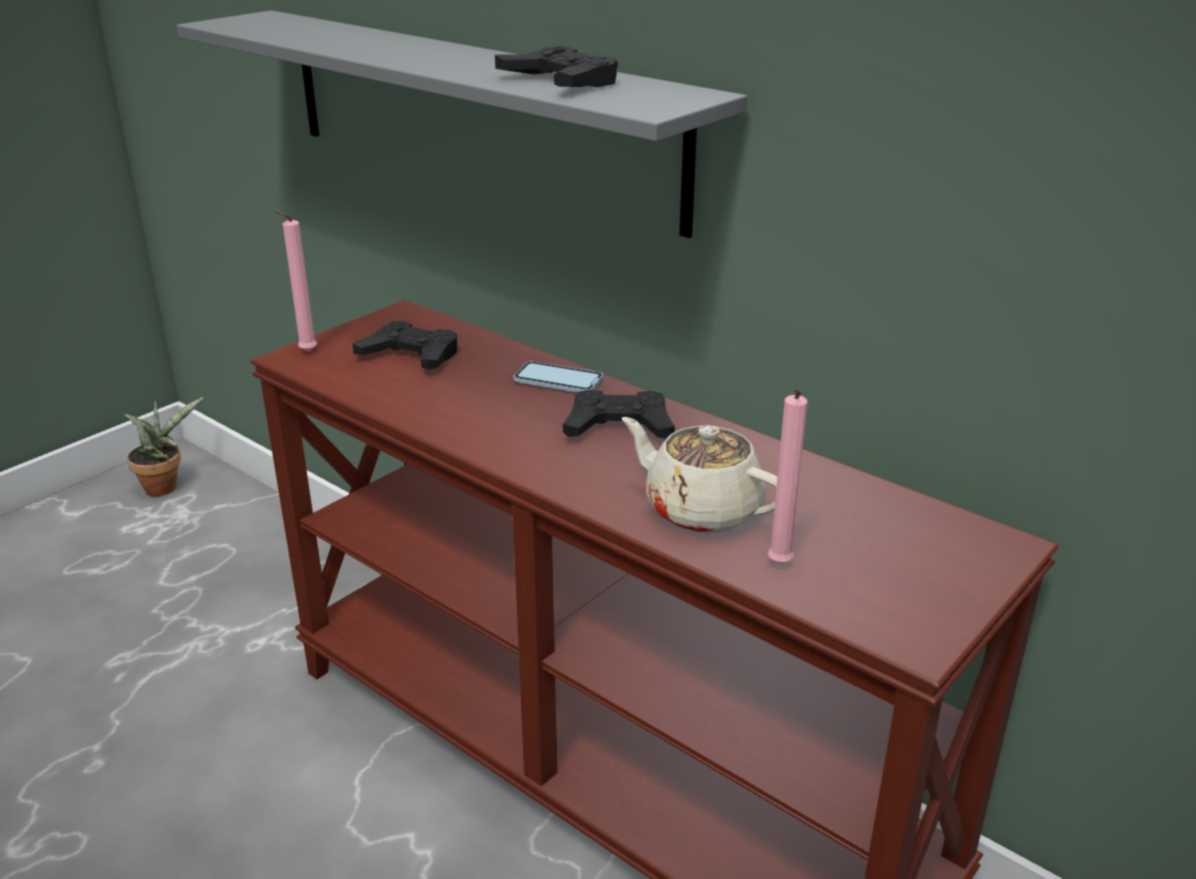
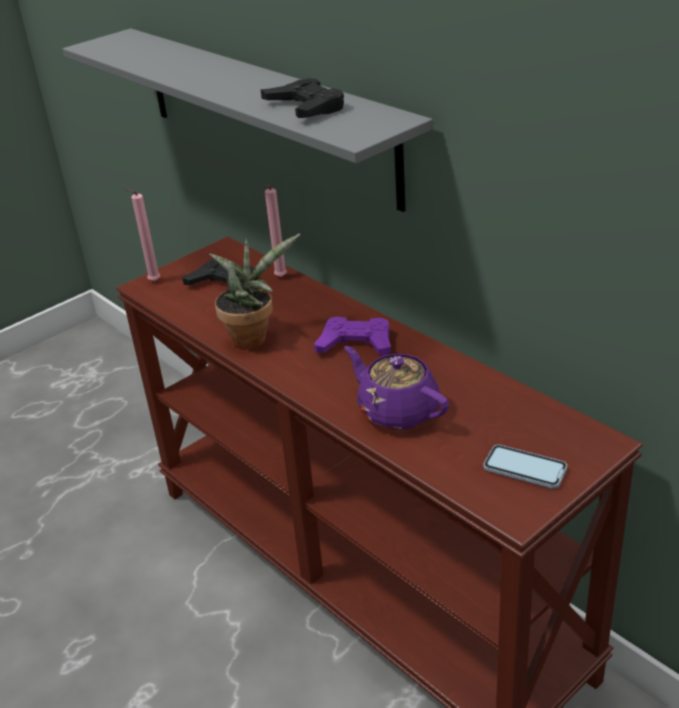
camera: 10 degrees right, 5 degrees up
(165, 486) = (81, 352): potted plant -> potted plant (253, 336)
(558, 380) = (321, 305): phone -> phone (524, 468)
(619, 426) = (355, 344): black game controller -> purple game controller
(701, 509) = (397, 411): beige teapot -> purple teapot
(778, 566) = (439, 455): pink candle -> pink candle (279, 278)

